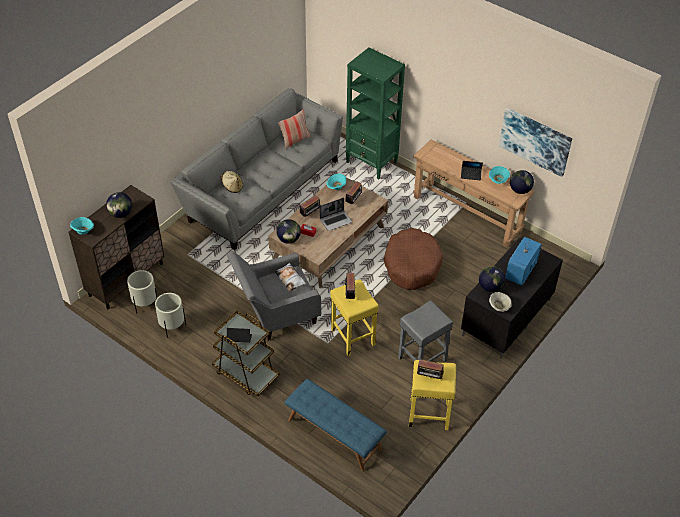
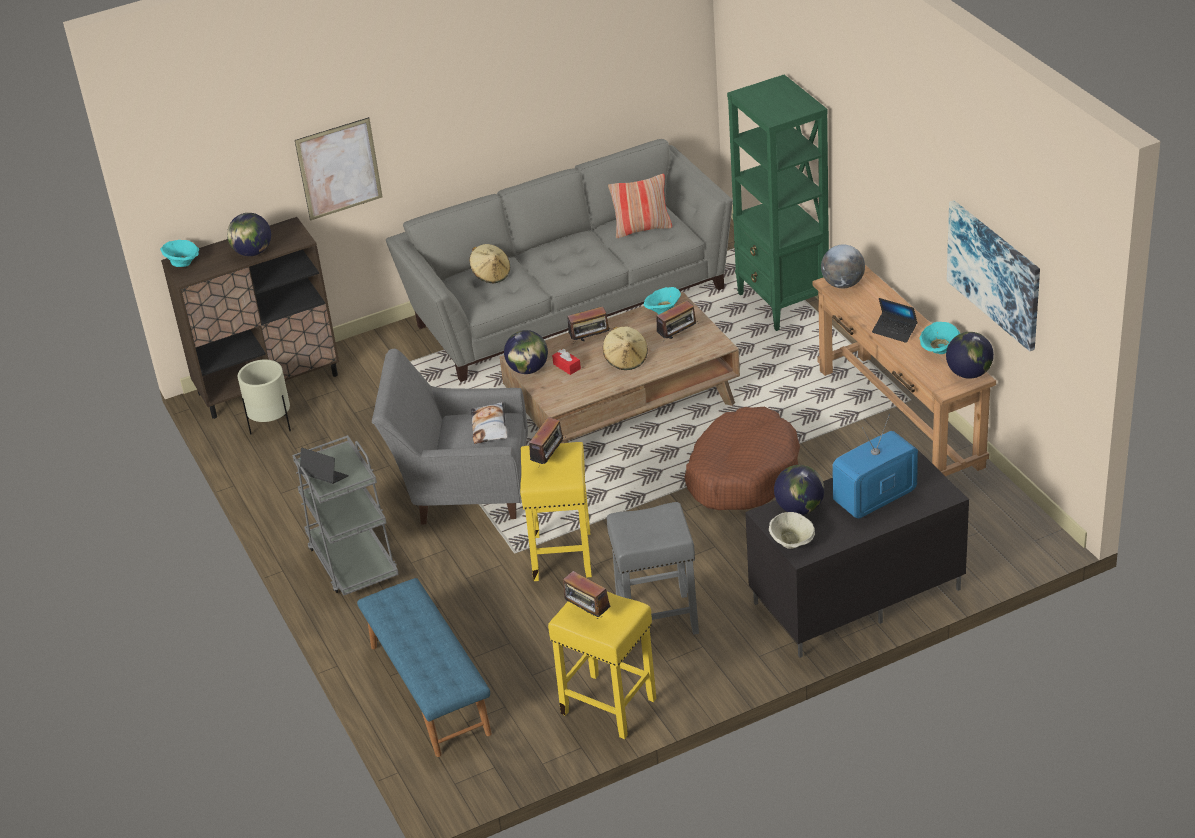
camera: 30 degrees right, 10 degrees down
(148, 151) = (339, 168): none -> picture
(172, 327) = (289, 467): beige planter -> none
(245, 374) = (353, 562): brown cart -> grey cart
(336, 220) = (626, 359): laptop -> beige hat
(429, 154) = (843, 284): none -> globe

